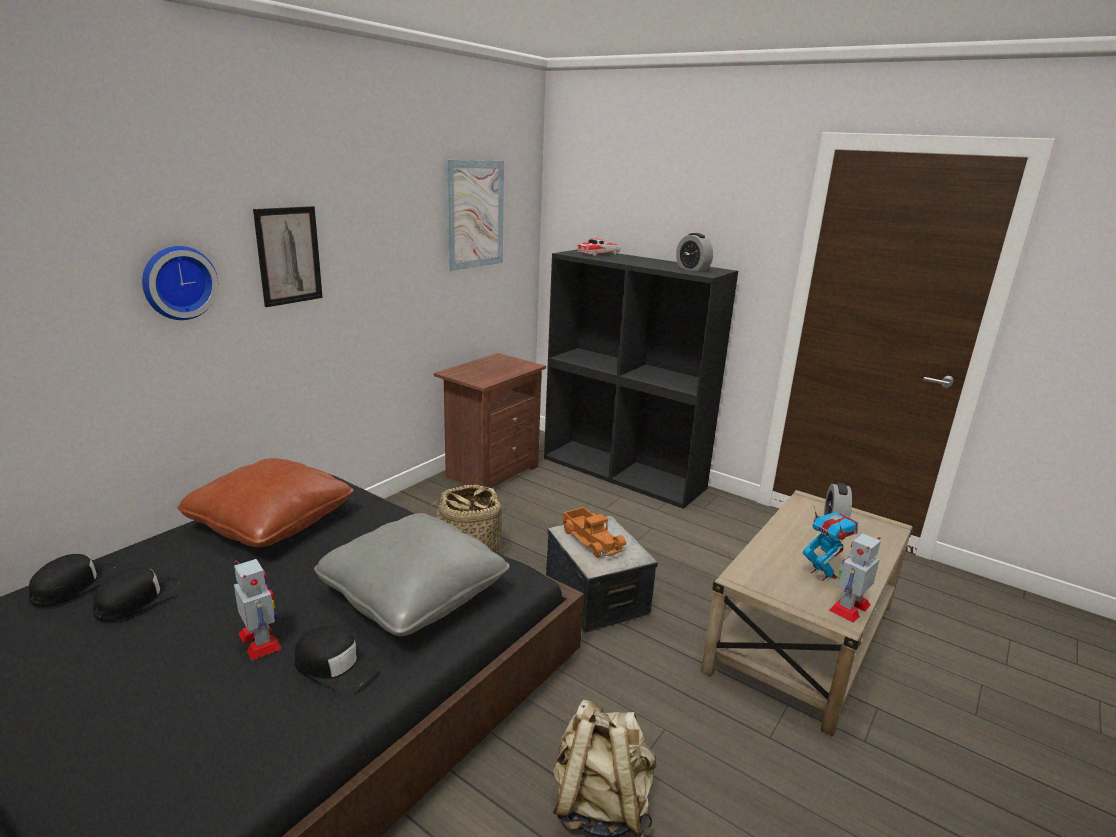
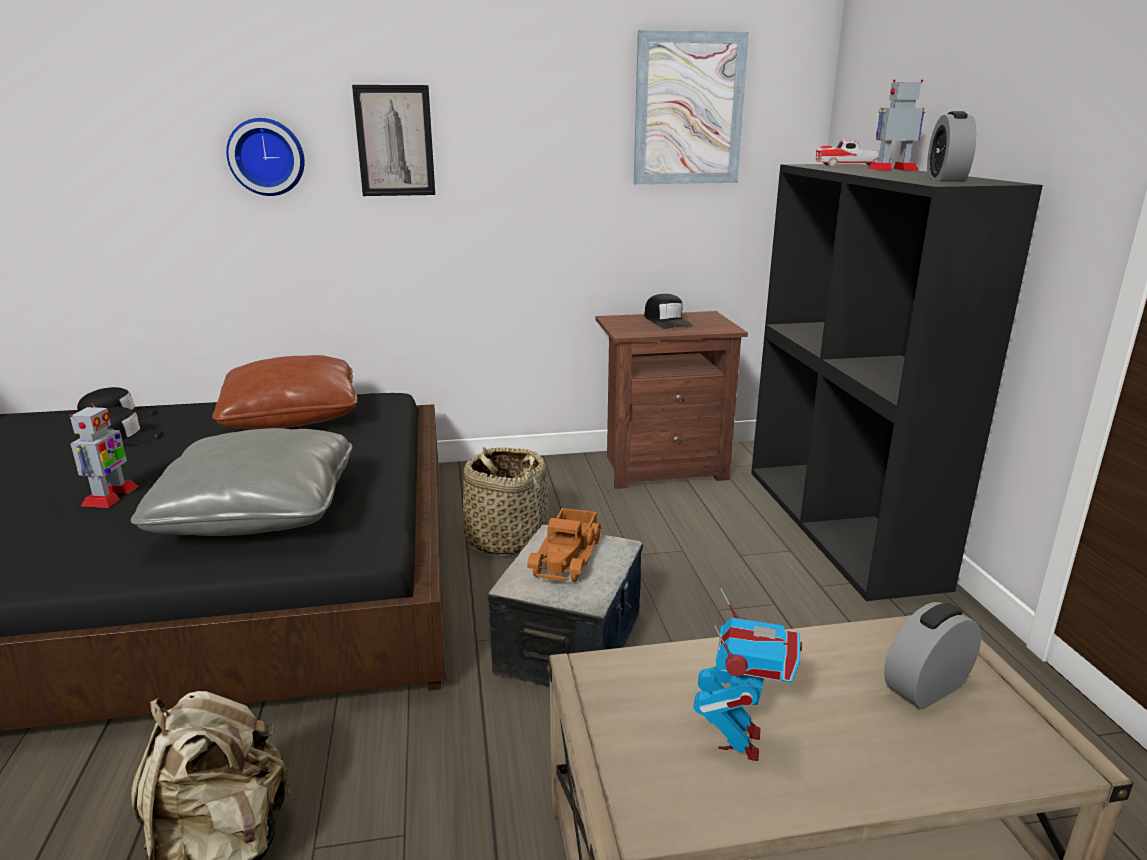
camera: 45 degrees right, 0 degrees up
(335, 667) = (104, 538): black cap -> black cap (666, 321)
(849, 607) = (685, 813): toy robot -> toy robot (893, 169)

